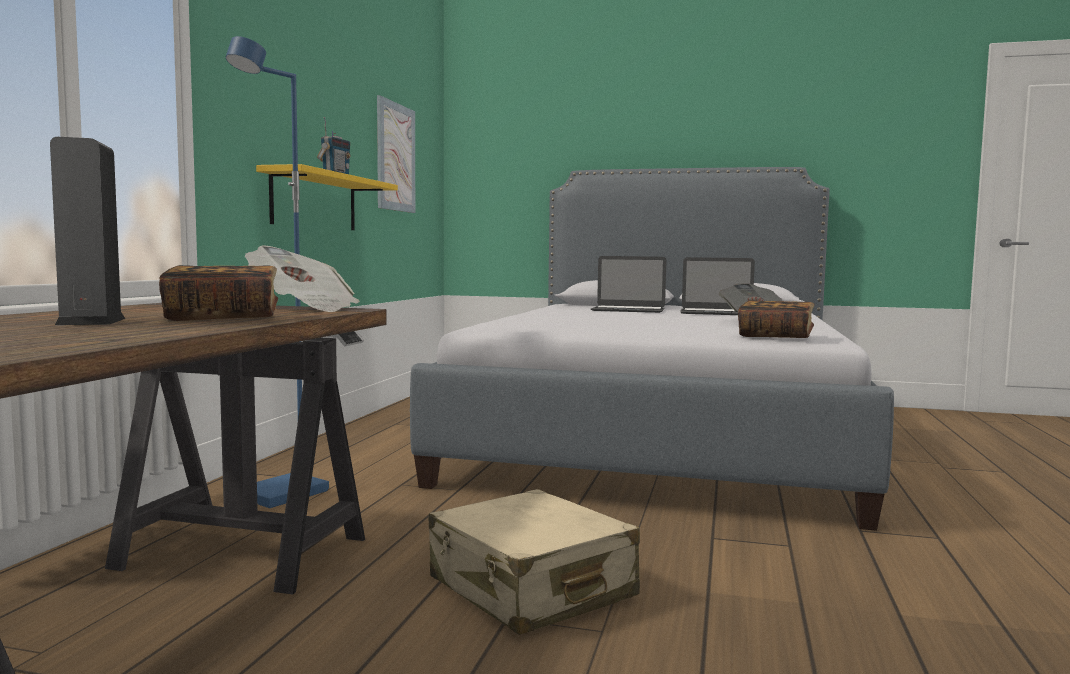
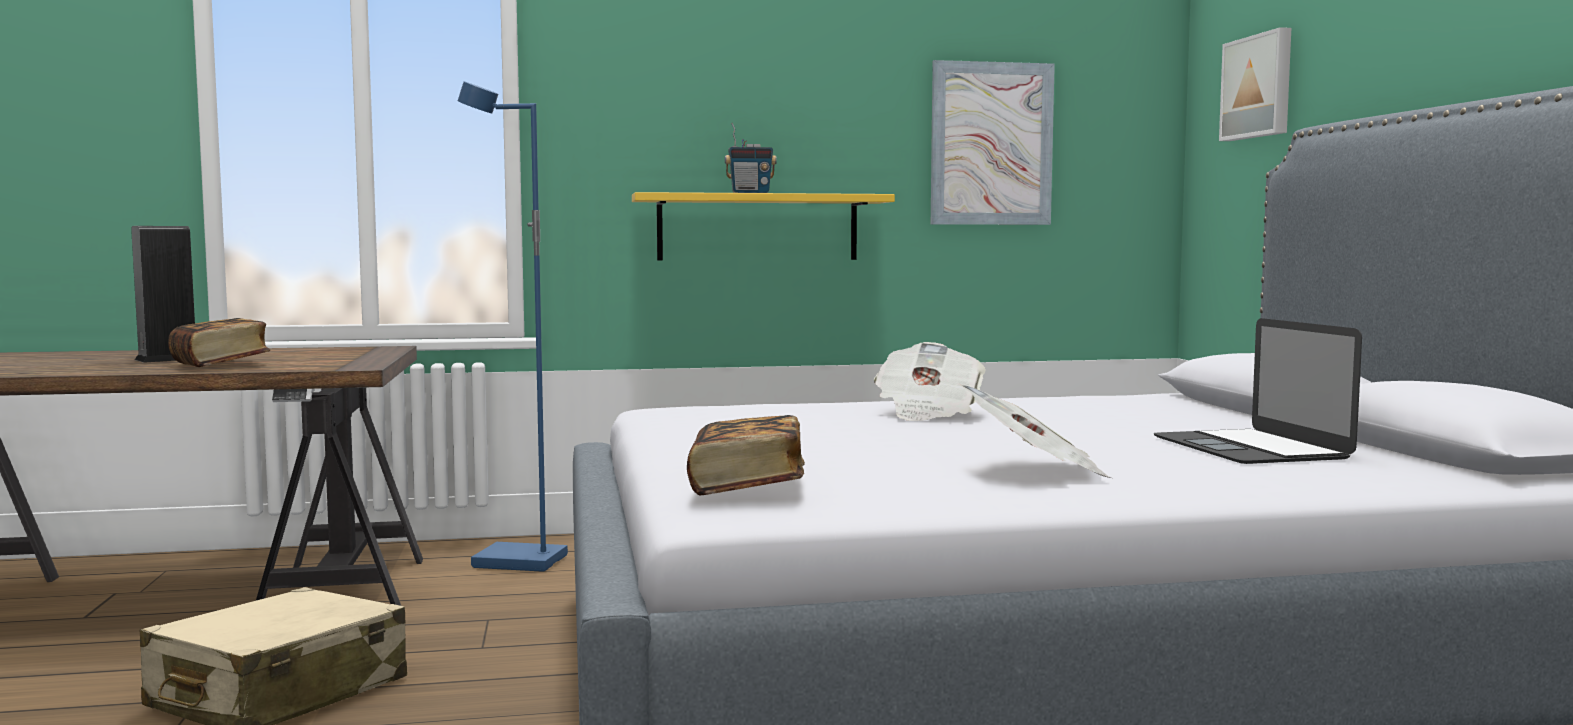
camera: 65 degrees right, 0 degrees up
(304, 308) = (350, 362): newspaper -> newspaper (927, 413)
(516, 145) = (1259, 87): none -> picture
(628, 310) = (1146, 417): laptop -> none

